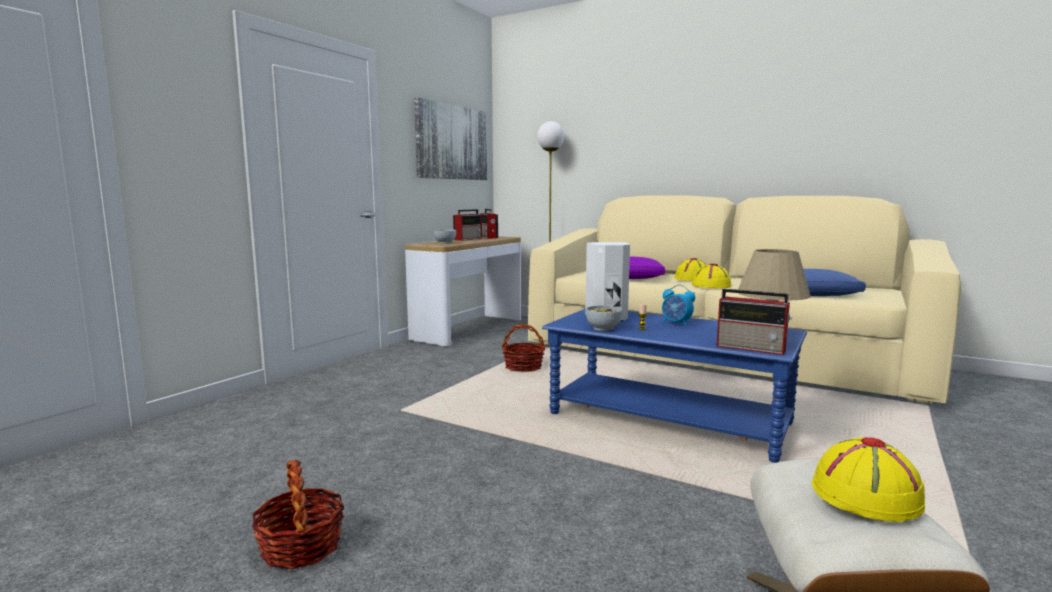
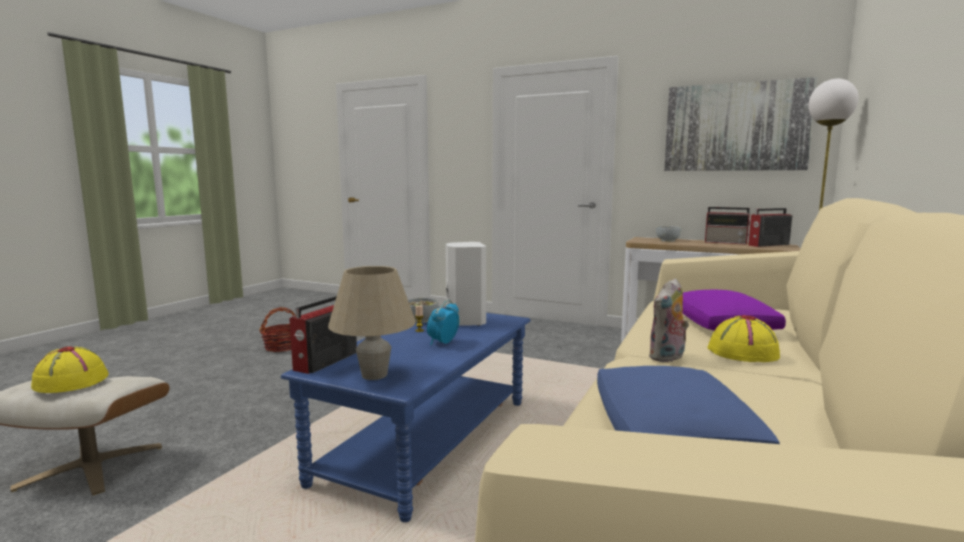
camera: 85 degrees right, 0 degrees up
(523, 367) = (573, 375): basket -> none
(711, 286) = (667, 357): yellow hat -> plush toy

